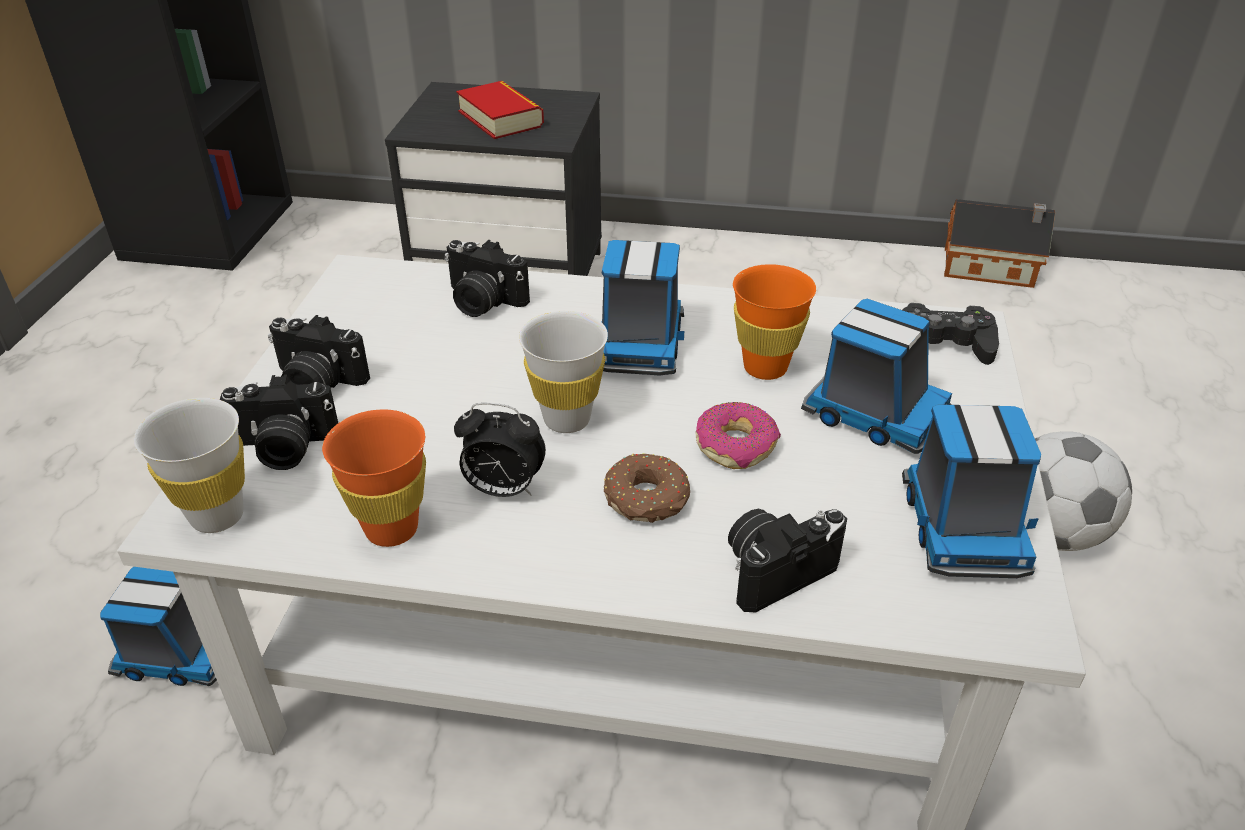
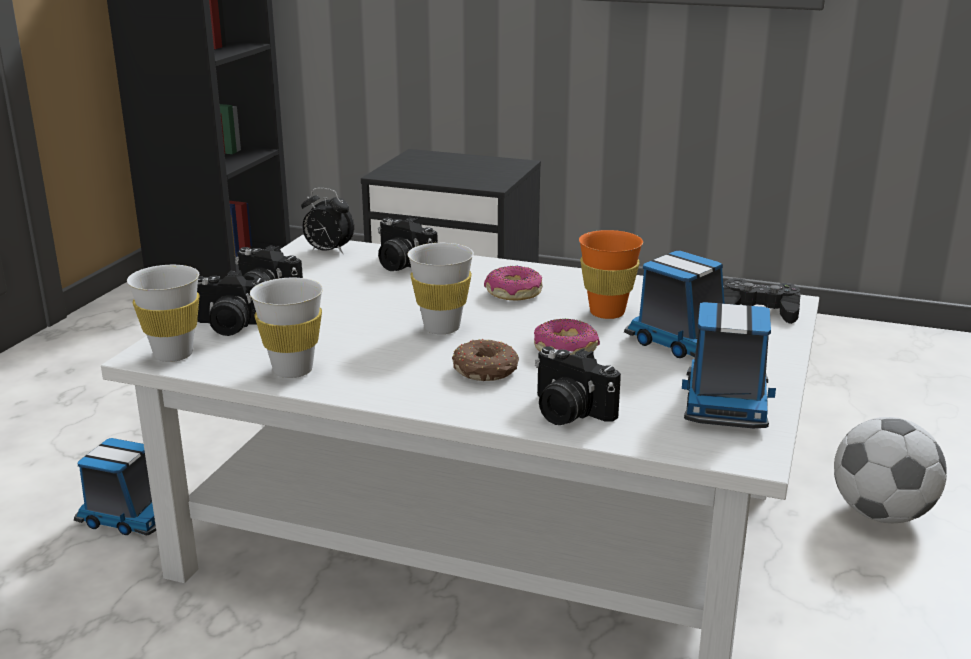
camera: 10 degrees right, 15 degrees down
(391, 529) = (293, 370): orange cup -> white cup
(500, 119) = (455, 171): book -> none
(503, 489) = (380, 358): alarm clock -> alarm clock (328, 251)
(639, 343) = (513, 293): toy truck -> donut
(775, 570) = (567, 412): camera -> camera turned 120 degrees counterclockwise
(992, 268) = (887, 334): toy house -> none

